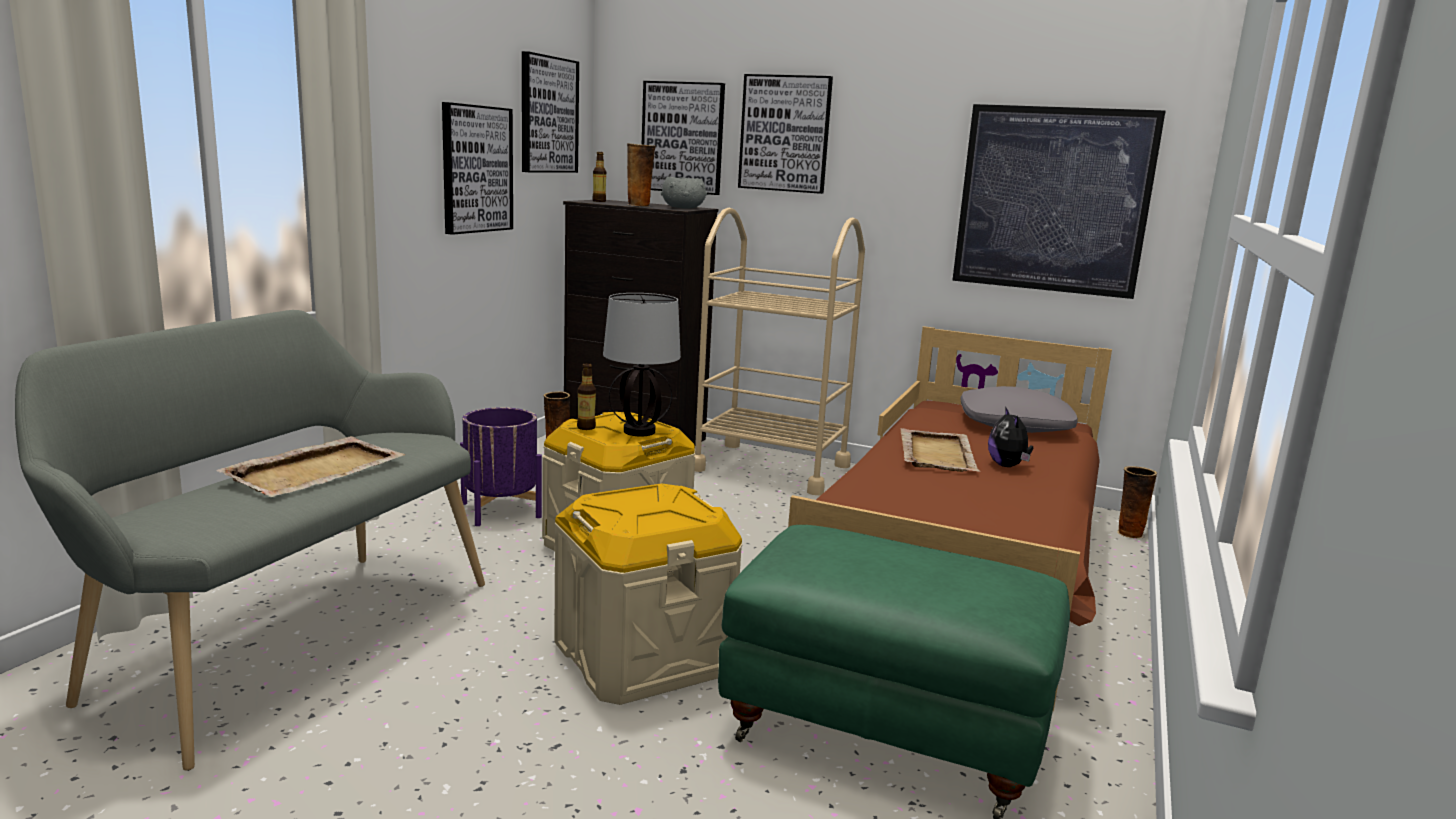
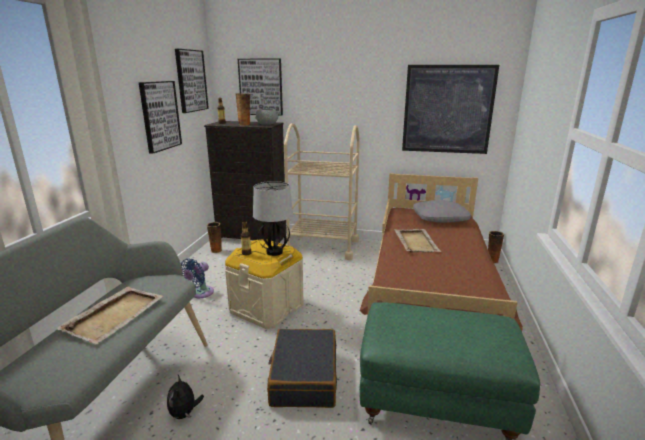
camera: 10 degrees left, 5 degrees up
(501, 510) = (200, 293): purple planter -> blue fan
(643, 656) = (303, 377): beige storage box -> black suitcase
(785, 133) = (314, 83): picture -> none
(1007, 466) = (450, 245): plush toy -> plush toy (185, 413)

